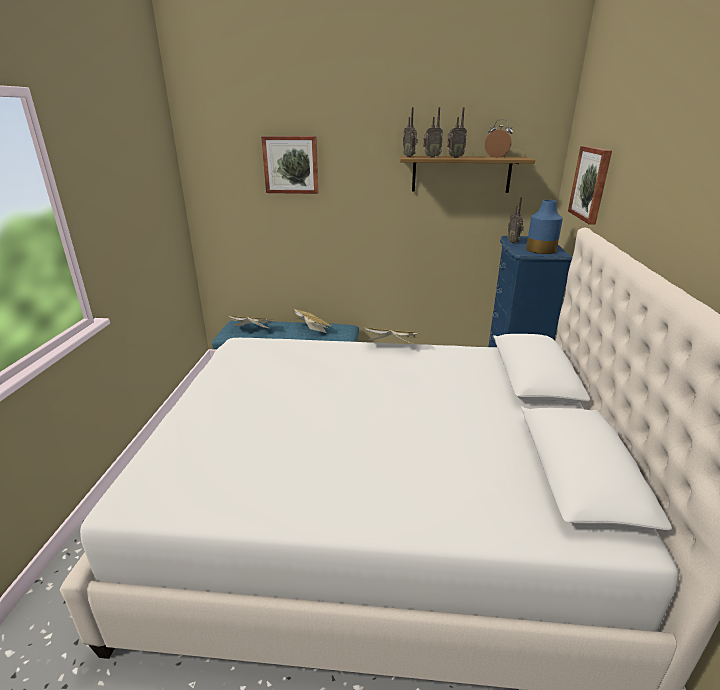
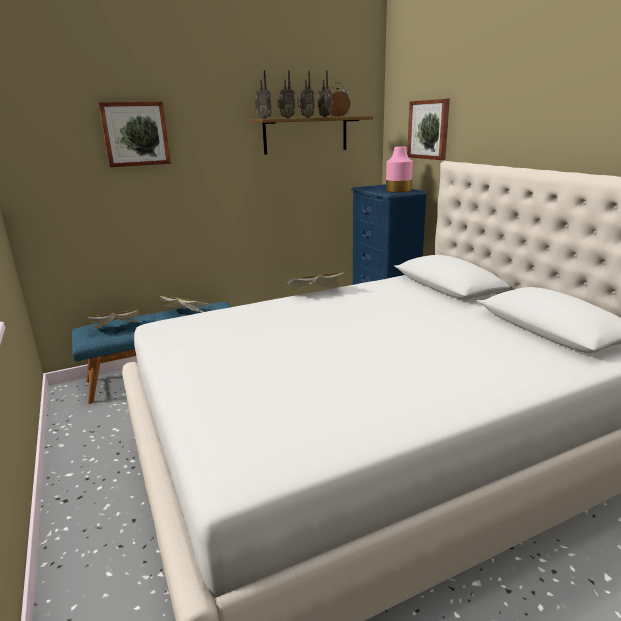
camera: 30 degrees left, 5 degrees down
(513, 242) = (369, 189): radio -> radio (325, 117)
(541, 250) = (398, 190): blue vase -> pink vase

